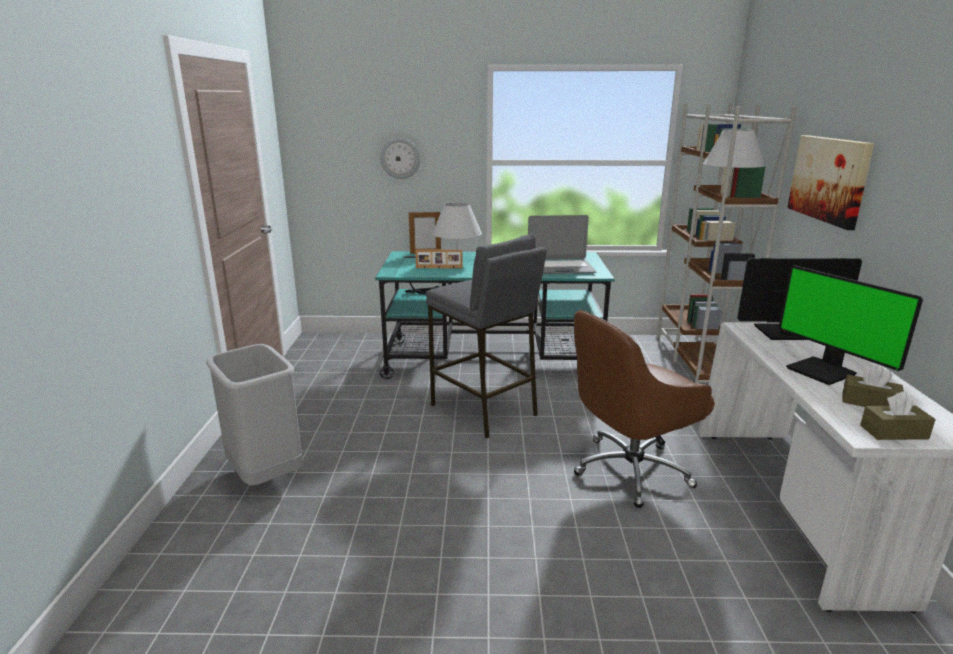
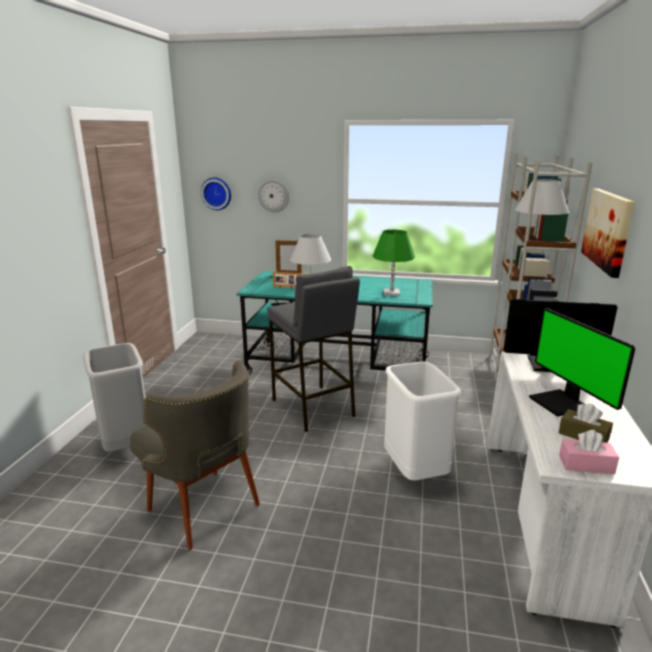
camera: 10 degrees right, 0 degrees up
(327, 157) = (217, 193): none -> wall clock
(399, 541) = (203, 507): none -> grey chair
(560, 268) = (391, 293): laptop -> green table lamp
(630, 470) = (413, 471): brown office chair -> white trash can
(893, 432) = (586, 464): brown tissue box -> pink tissue box

